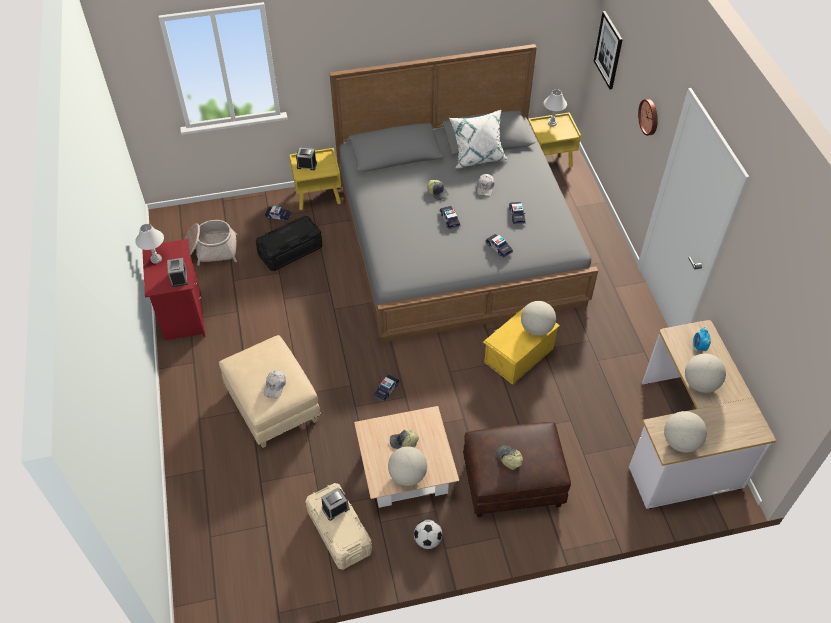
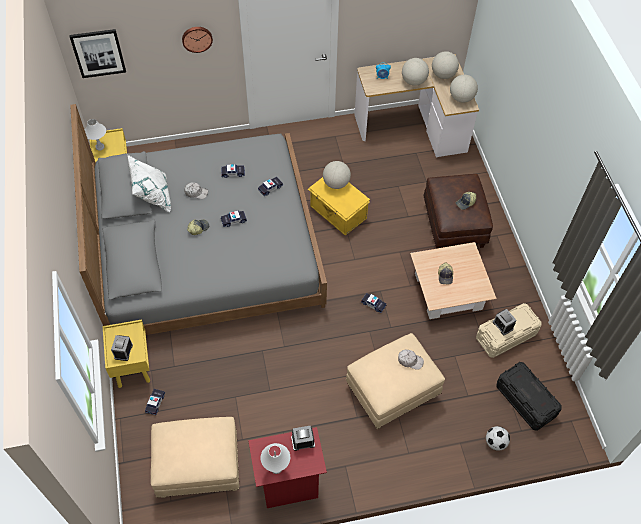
camera: 90 degrees left, 5 degrees up
(210, 250) = (197, 467): basket -> beige ottoman
(290, 251) = (207, 388): black storage box -> black storage box (525, 401)
(407, 475) = (474, 274): globe -> globe (443, 75)
(427, 540) = (505, 278): football -> football (495, 442)

